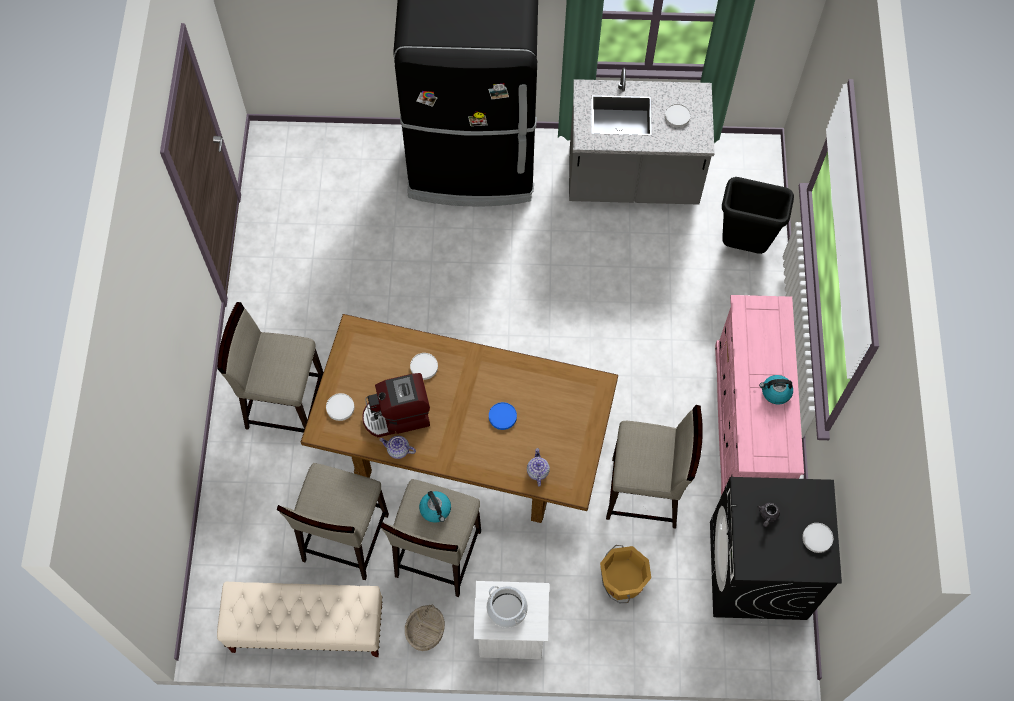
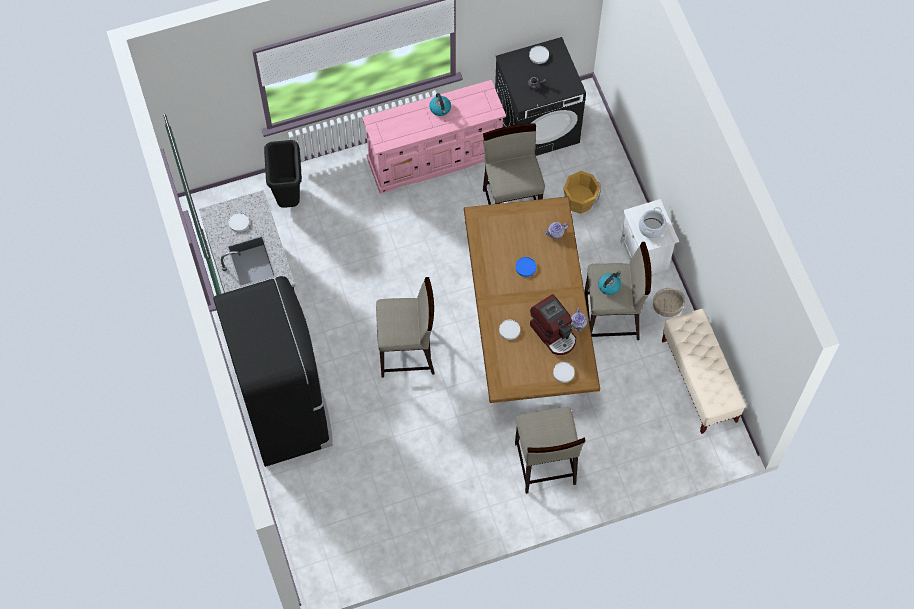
camera: 110 degrees left, 0 degrees up
(344, 538) = (627, 382): beige stool -> beige stool (407, 353)

